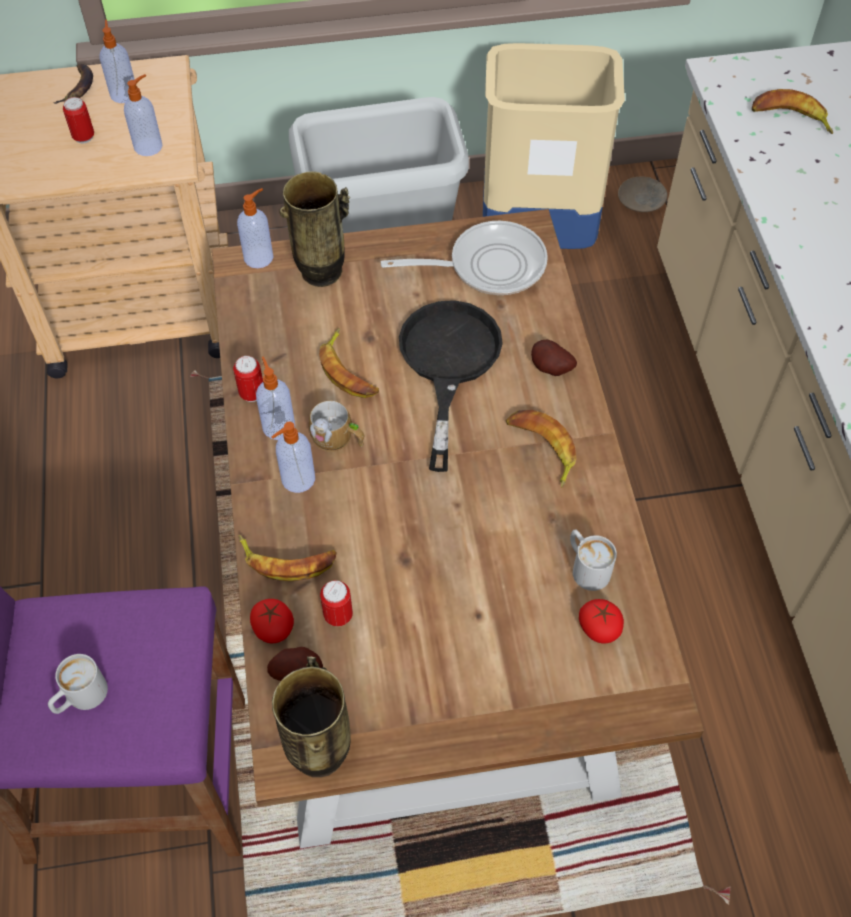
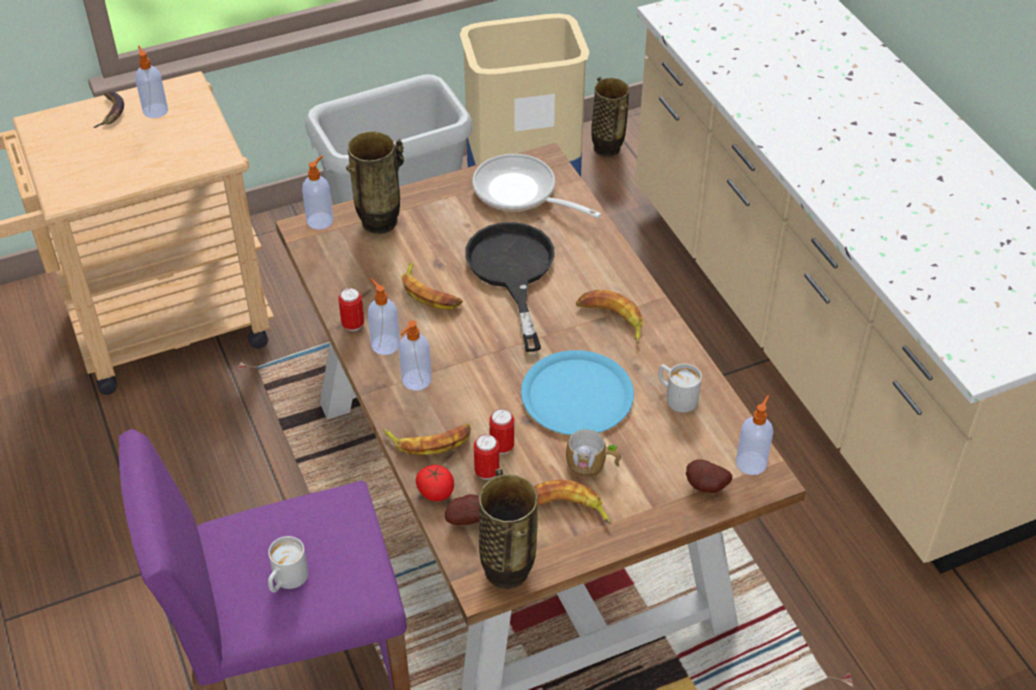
camera: 15 degrees left, 10 degrees down
(84, 137) = (132, 150): can -> can (502, 446)
(149, 146) = (194, 147): soap dispenser -> soap dispenser (751, 462)
(338, 439) = (439, 344): mug -> mug (592, 465)
(471, 538) = (577, 395): none -> blue plate
(488, 265) = (520, 193): frying pan -> frying pan turned 120 degrees counterclockwise
(550, 369) = (598, 261): potato -> potato (706, 487)
(599, 627) = (701, 436): tomato -> none
(642, 199) = (607, 149): beige plate -> vase
(790, 118) = (735, 38): banana -> banana (565, 510)

